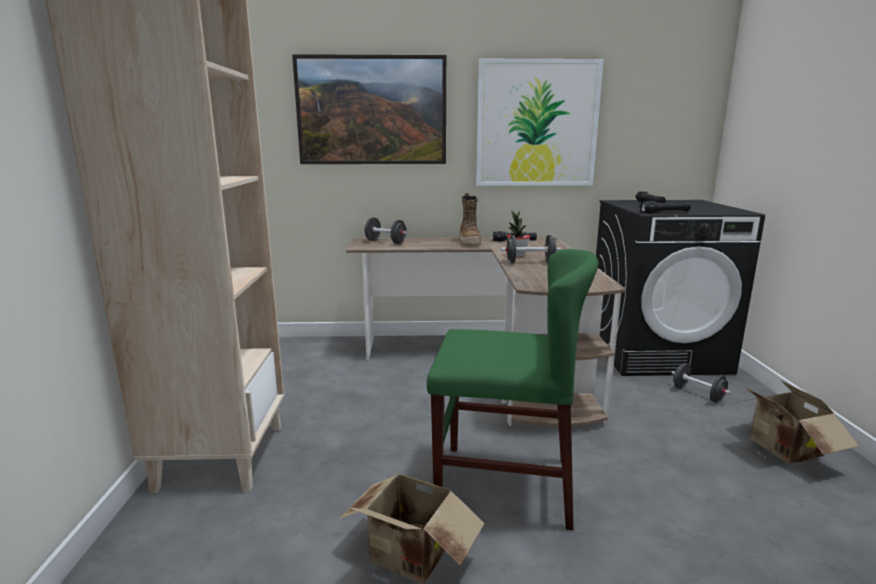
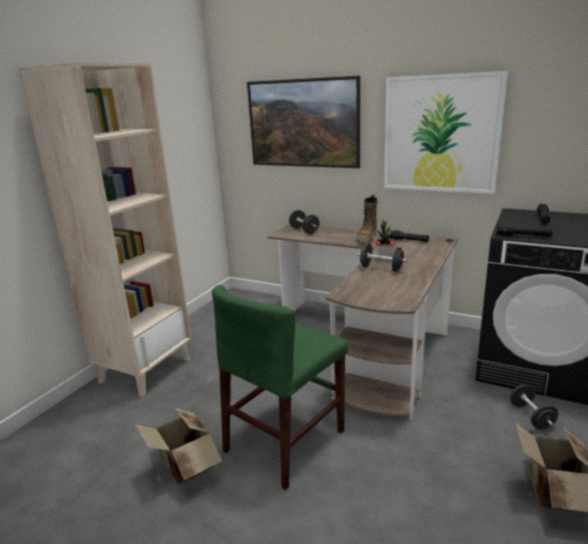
camera: 30 degrees right, 5 degrees up
(504, 484) = (285, 441): green chair -> green chair turned 90 degrees clockwise

